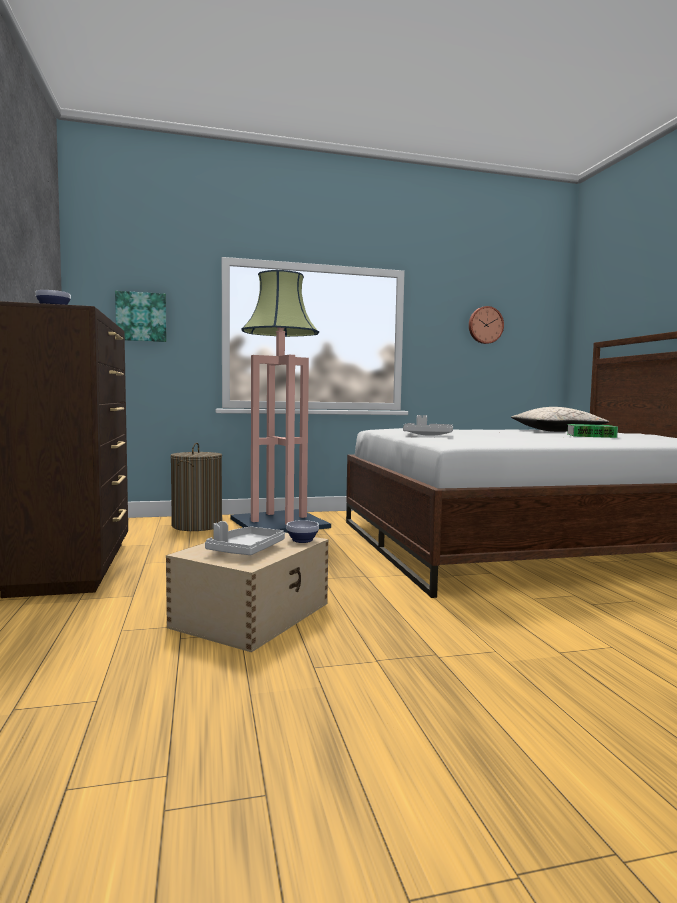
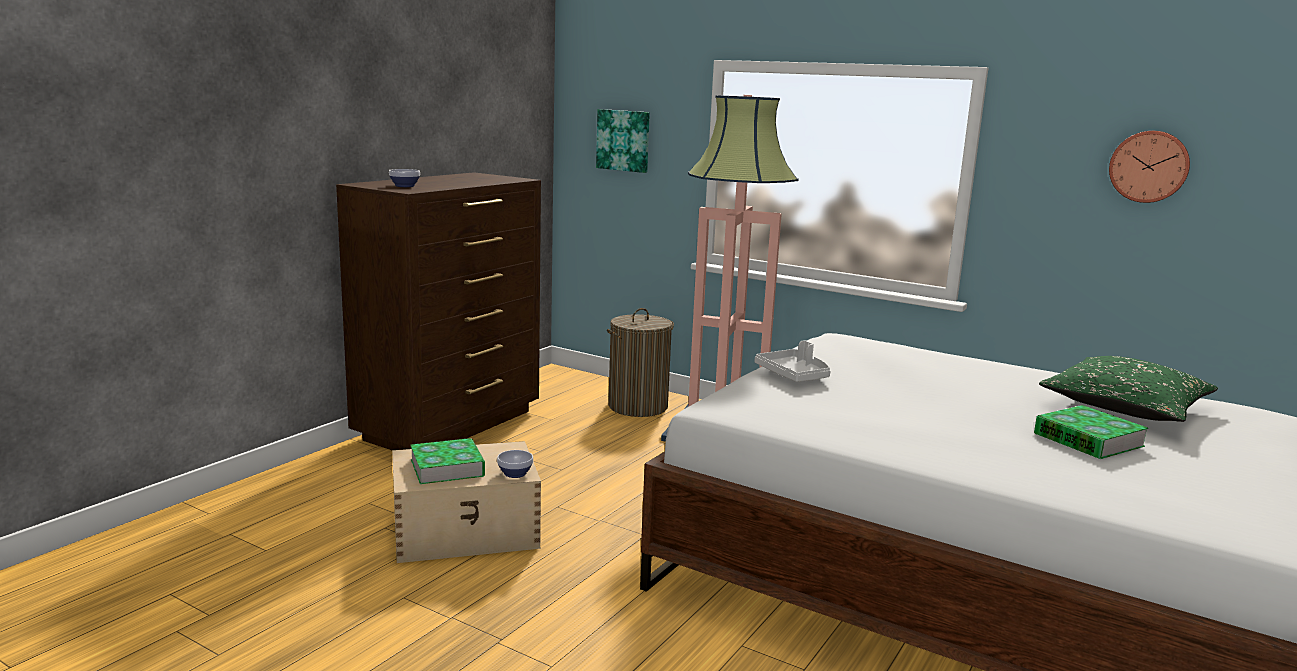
camera: 45 degrees right, 10 degrees up
(245, 550) = (447, 467): grey tray -> book
(556, 431) = (1125, 408): beige pillow -> green pillow

